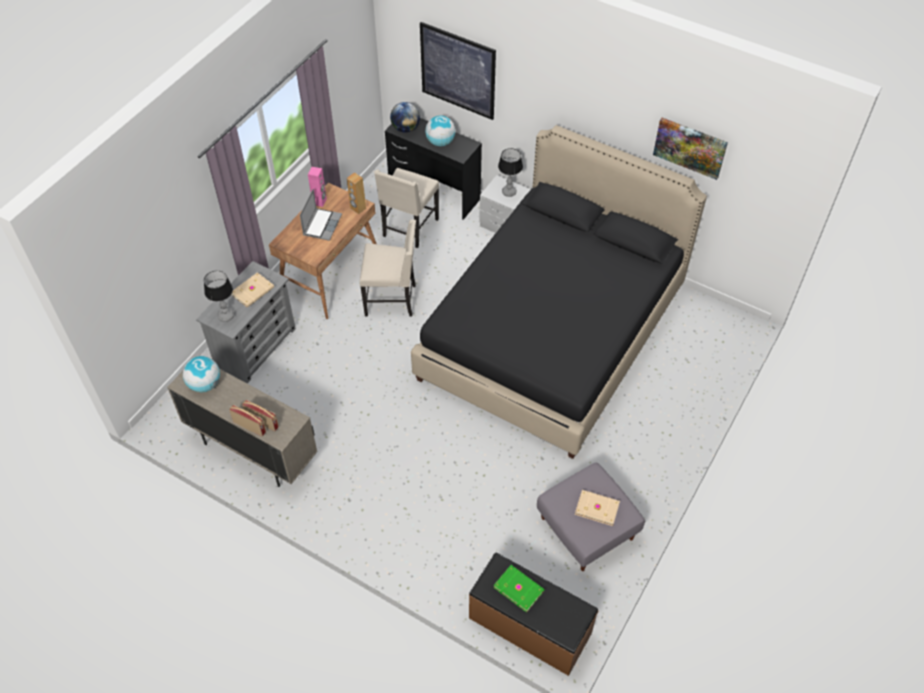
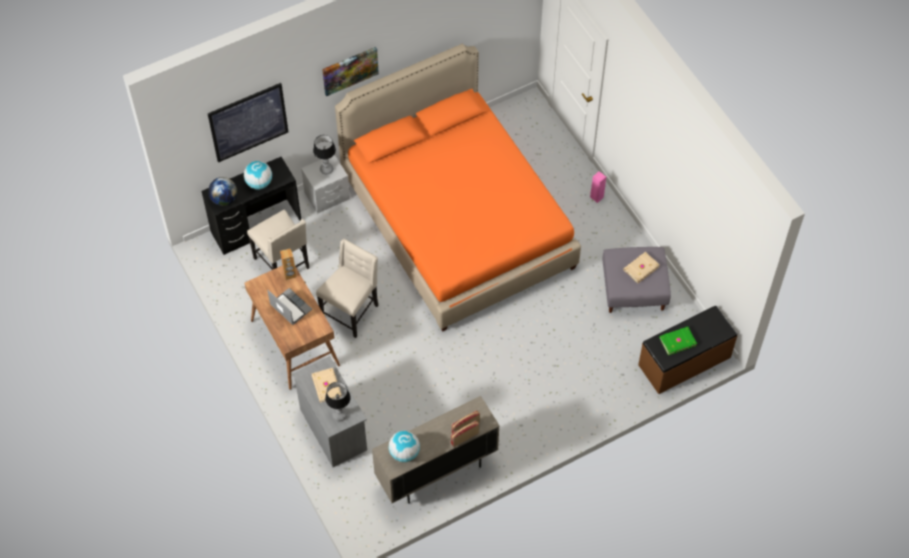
camera: 60 degrees left, 5 degrees up
(319, 202) = (262, 298): pink speaker -> pink speaker (596, 197)
(552, 332) = (457, 222): black bed -> orange bed
(690, 147) = (451, 26): picture -> picture (350, 70)

